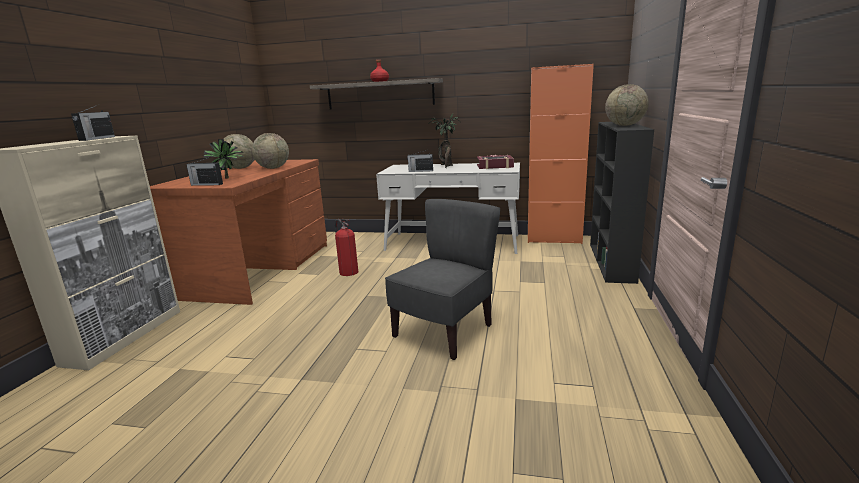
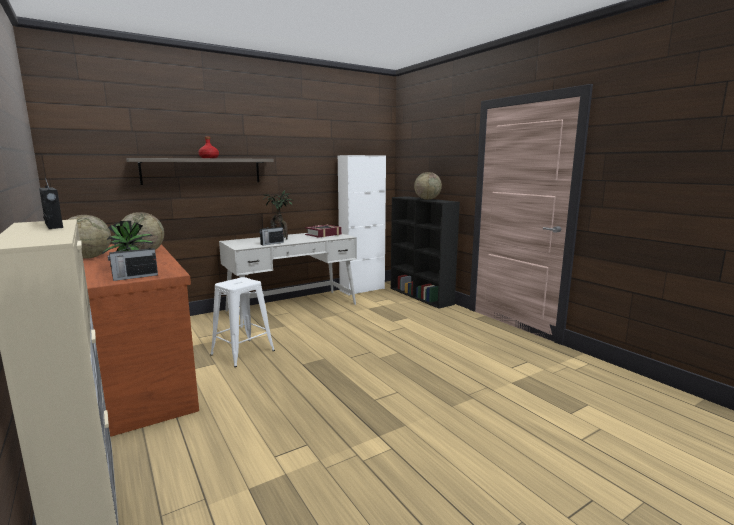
camera: 45 degrees left, 5 degrees down
(347, 272) = (243, 353): fire extinguisher -> white stool
(444, 332) = (409, 366): grey chair -> none
(554, 239) = (362, 289): orange cabinet -> white cabinet

